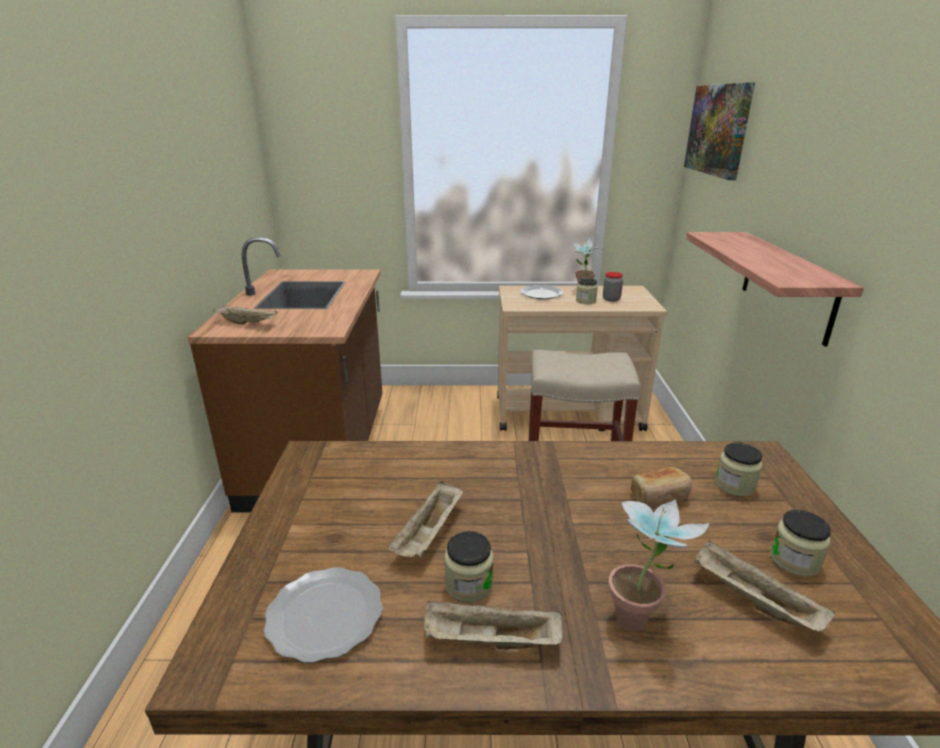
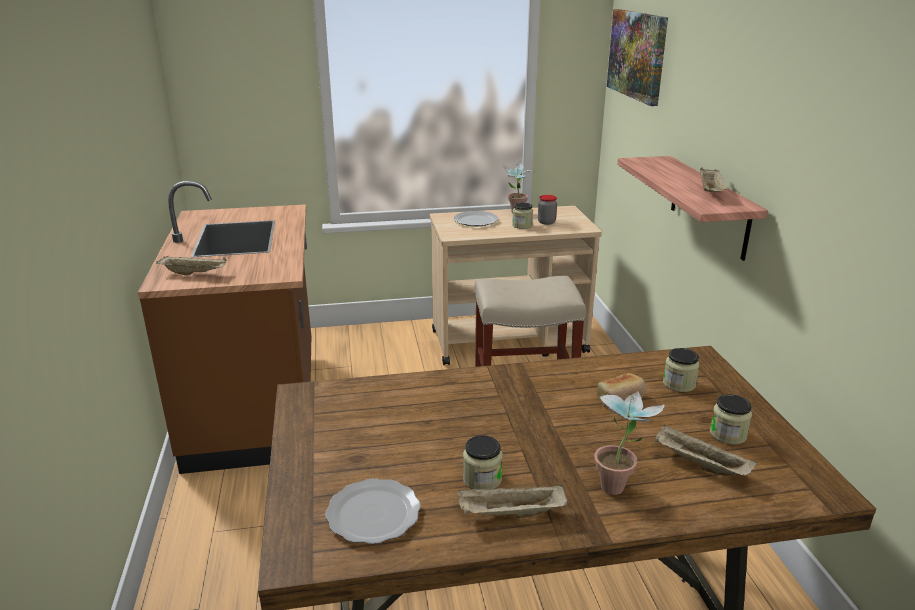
camera: 10 degrees left, 0 degrees up
(429, 534) = (437, 447): beige tray -> beige tray (710, 192)

